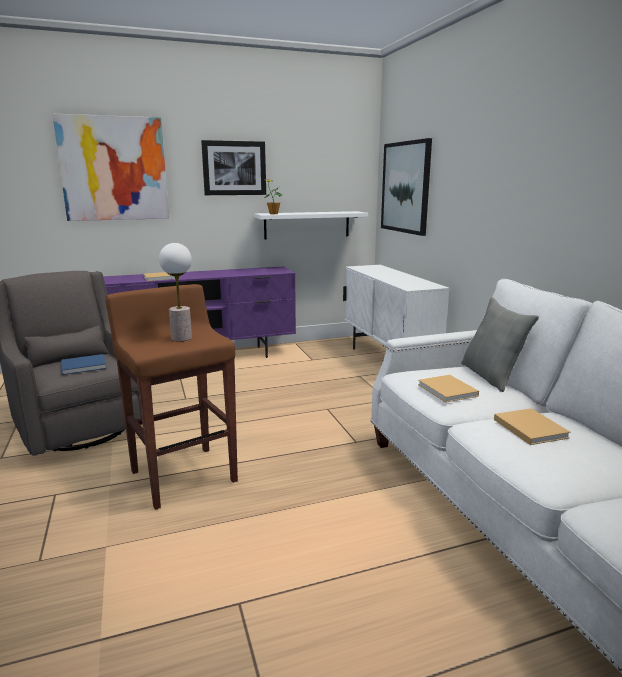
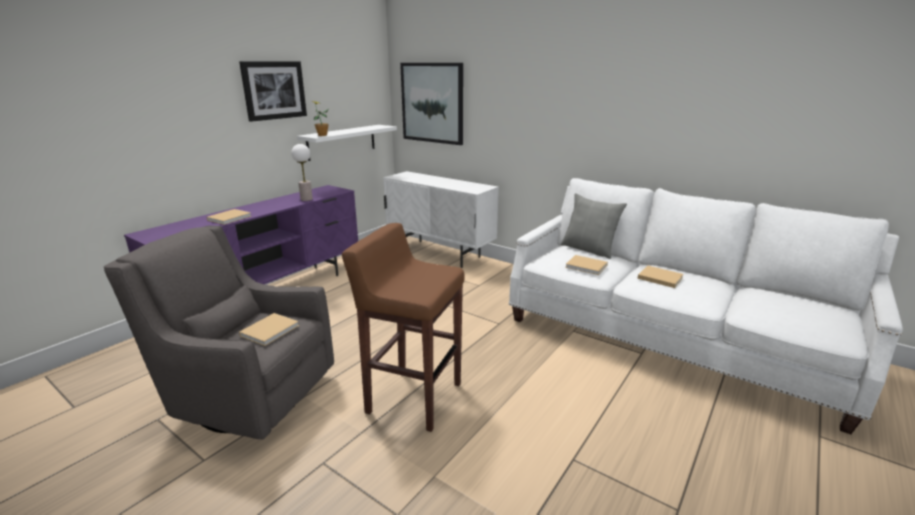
camera: 35 degrees left, 5 degrees up
(85, 366) = (271, 330): blue book -> beige book
(114, 169) = (146, 98): picture -> none
(182, 338) = (420, 275): table lamp -> table lamp (306, 199)

